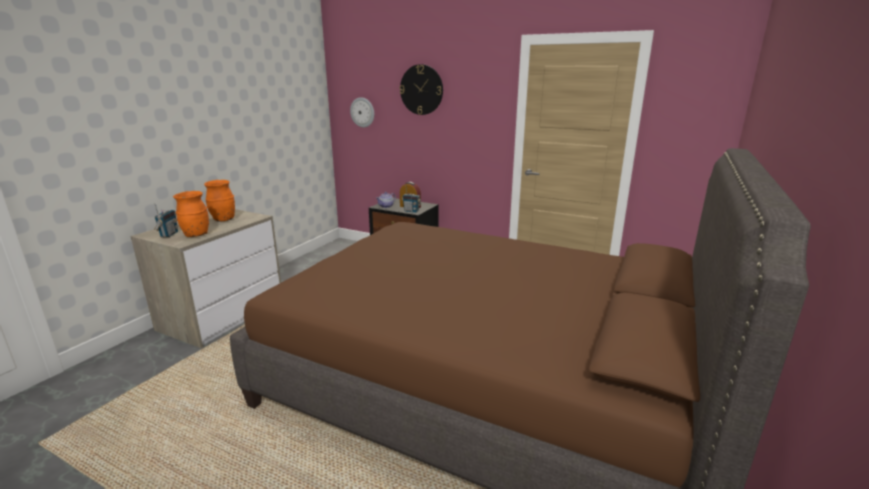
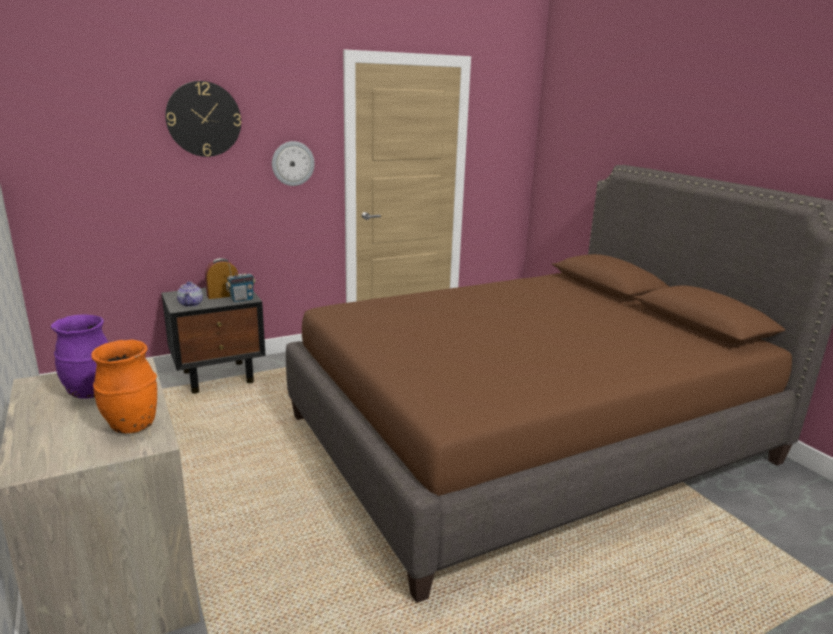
camera: 55 degrees left, 0 degrees up
(169, 234) = (76, 449): radio -> none
(223, 220) = (90, 392): orange vase -> purple vase
(362, 112) = (86, 160): wall clock -> wall clock (292, 163)

